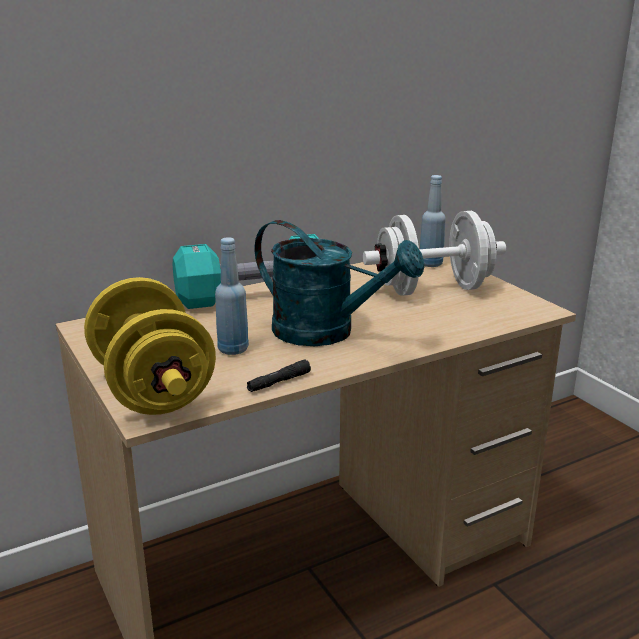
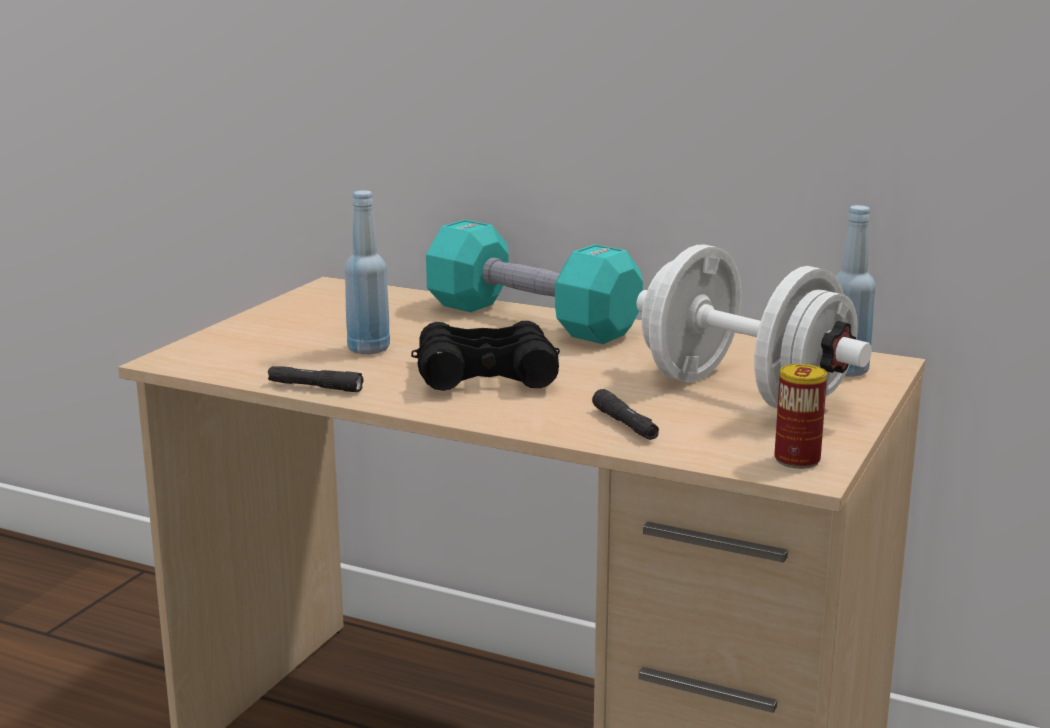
camera: 55 degrees right, 5 degrees down
(153, 389) = (227, 347): yellow dumbbell -> none
(327, 332) = (485, 375): turquoise watering can -> black binoculars
(444, 324) = (626, 424): none -> black flashlight
(528, 307) = (797, 460): none -> can

